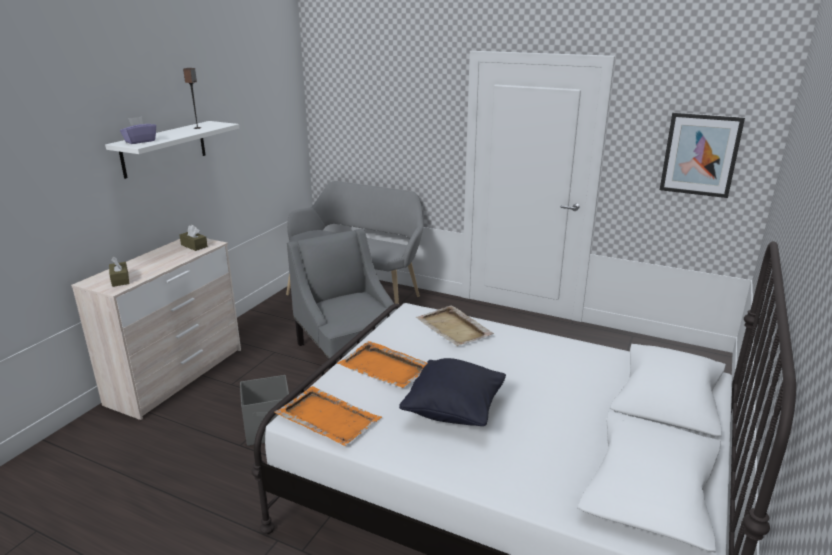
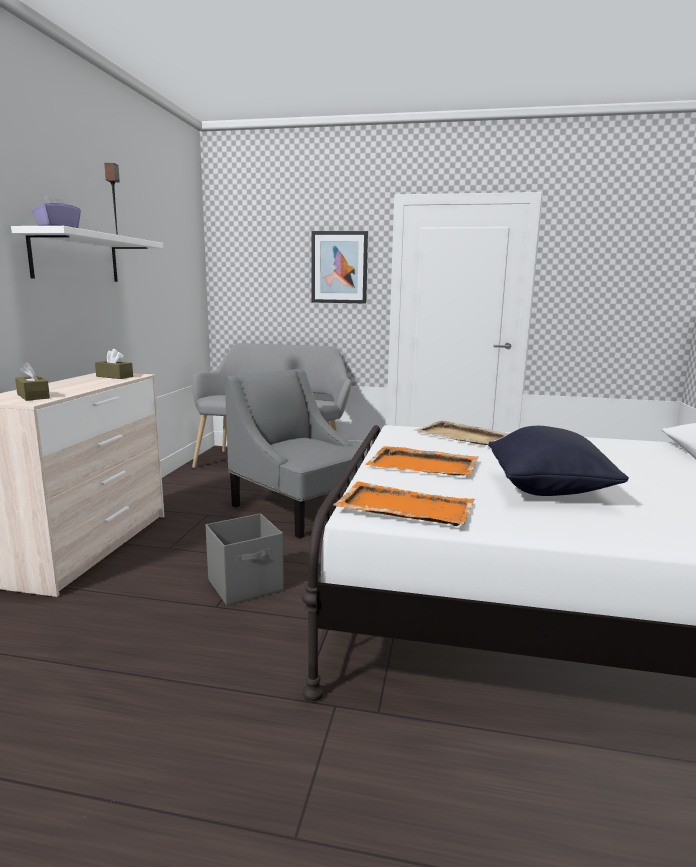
camera: 15 degrees left, 10 degrees down
(700, 154) = (627, 282): picture -> picture (339, 267)

